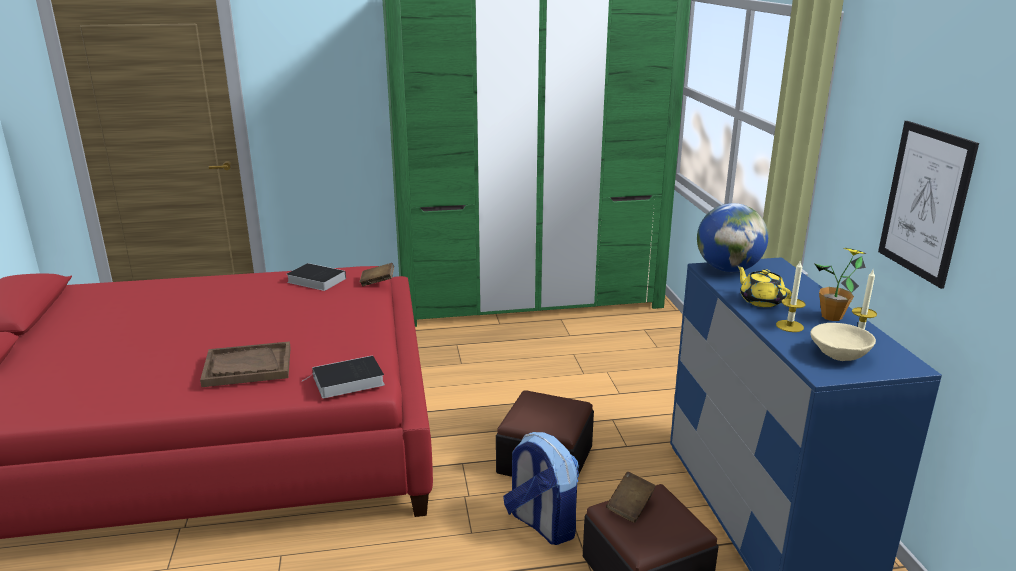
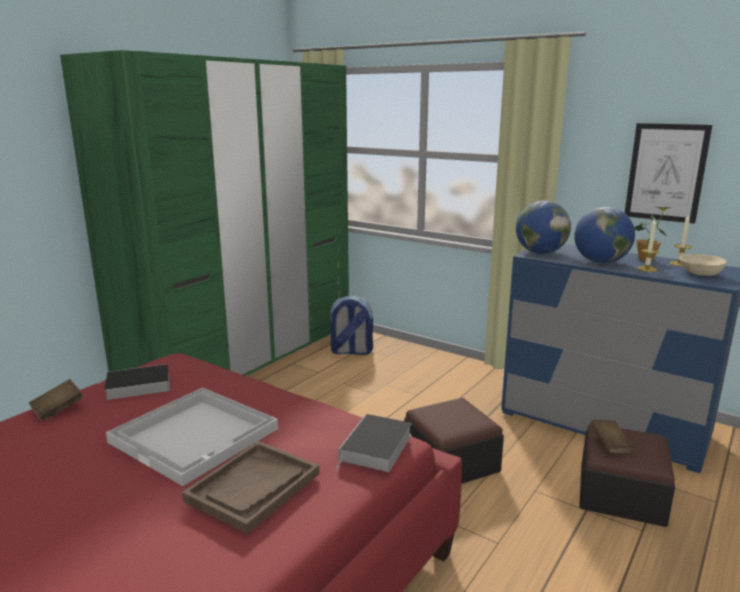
camera: 45 degrees left, 5 degrees down
(281, 324) = (196, 435): none -> white tray
(377, 282) = (210, 365): brown book -> brown book (58, 410)
(541, 524) = (524, 505): backpack -> backpack (350, 351)
(760, 301) = (600, 262): yellow teapot -> globe

